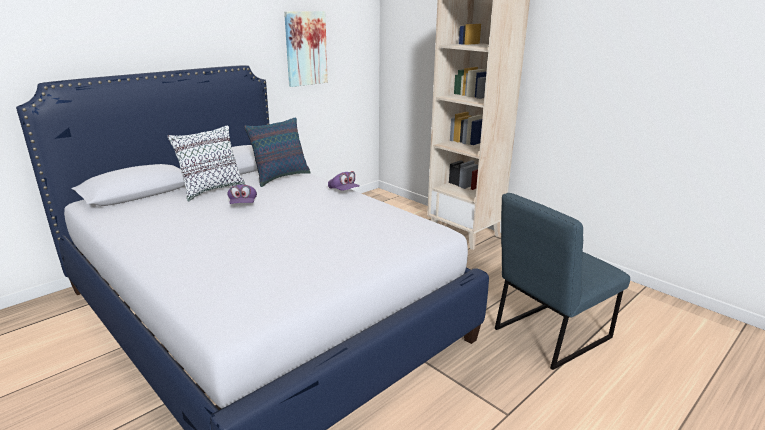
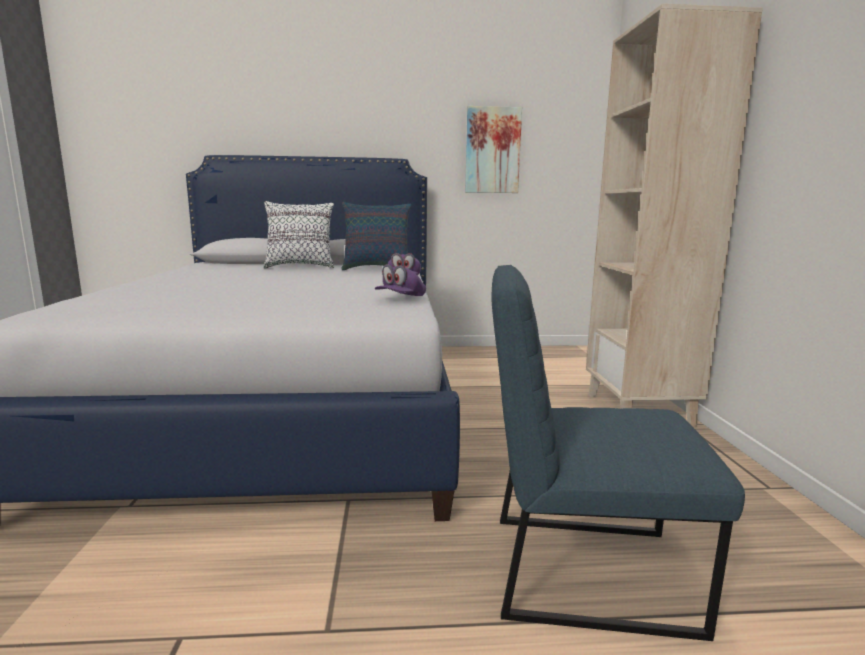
camera: 40 degrees right, 10 degrees down
(243, 205) = (292, 274): purple cap -> purple cap (401, 299)

